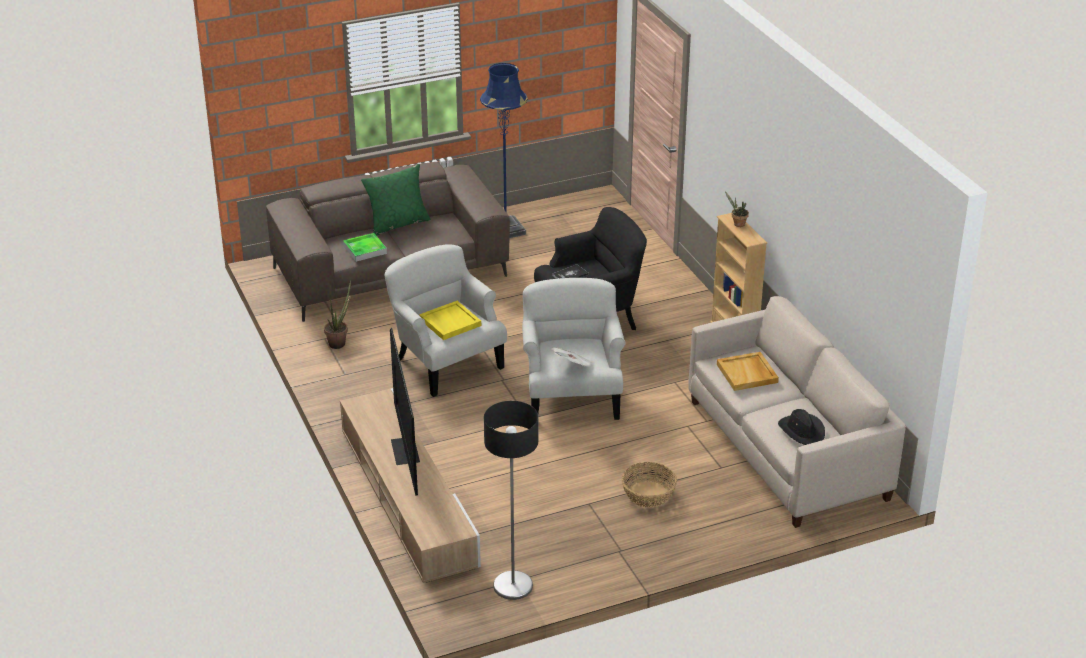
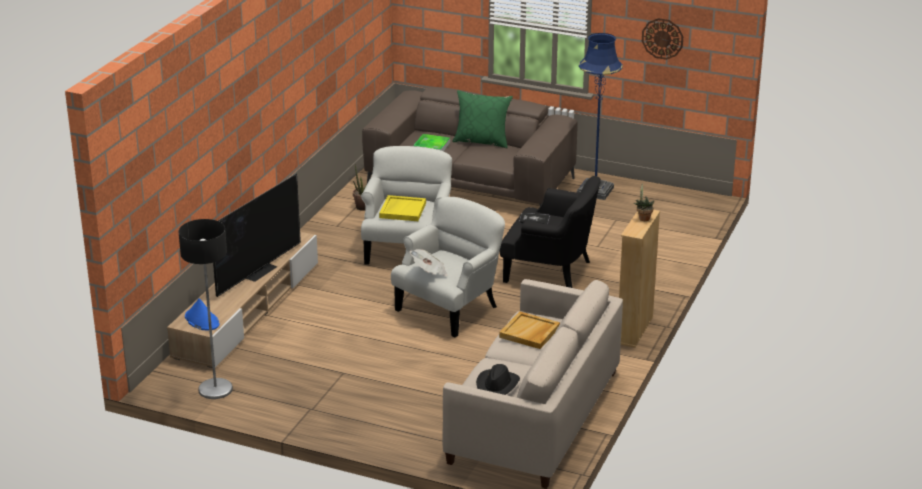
camera: 45 degrees right, 5 degrees down
(441, 525) = (201, 320): none -> blue hat
(536, 50) = (662, 38): none -> wall clock
(648, 494) = (389, 389): basket -> none

